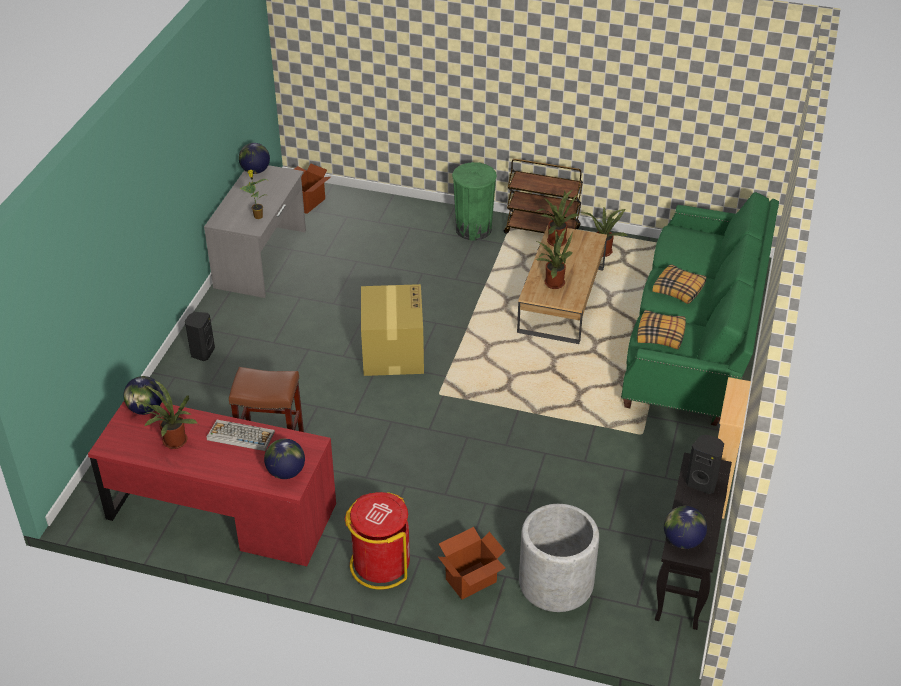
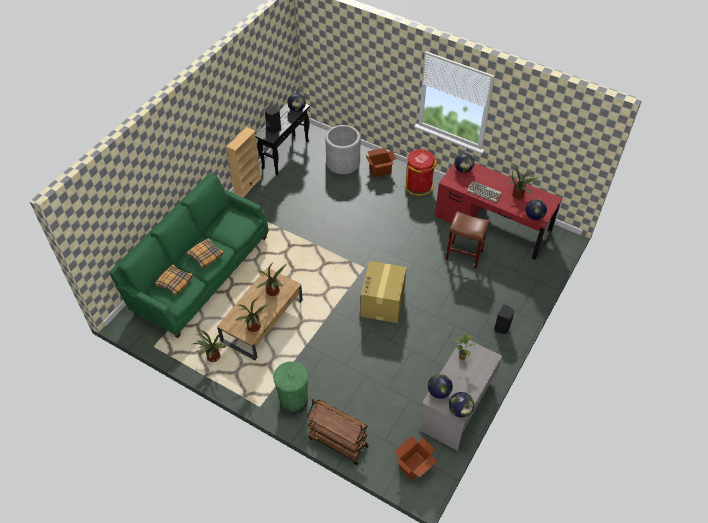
camera: 165 degrees left, 10 degrees up
(284, 181) = (439, 392): none -> globe
(542, 230) = (244, 388): brown cart -> brown cart (337, 442)
(661, 335) = (236, 227): pillow -> pillow (174, 282)

